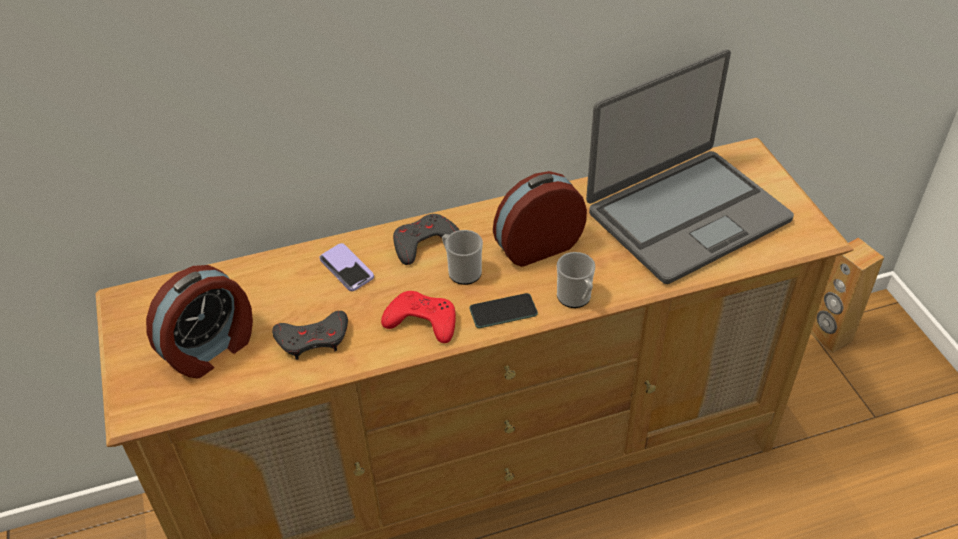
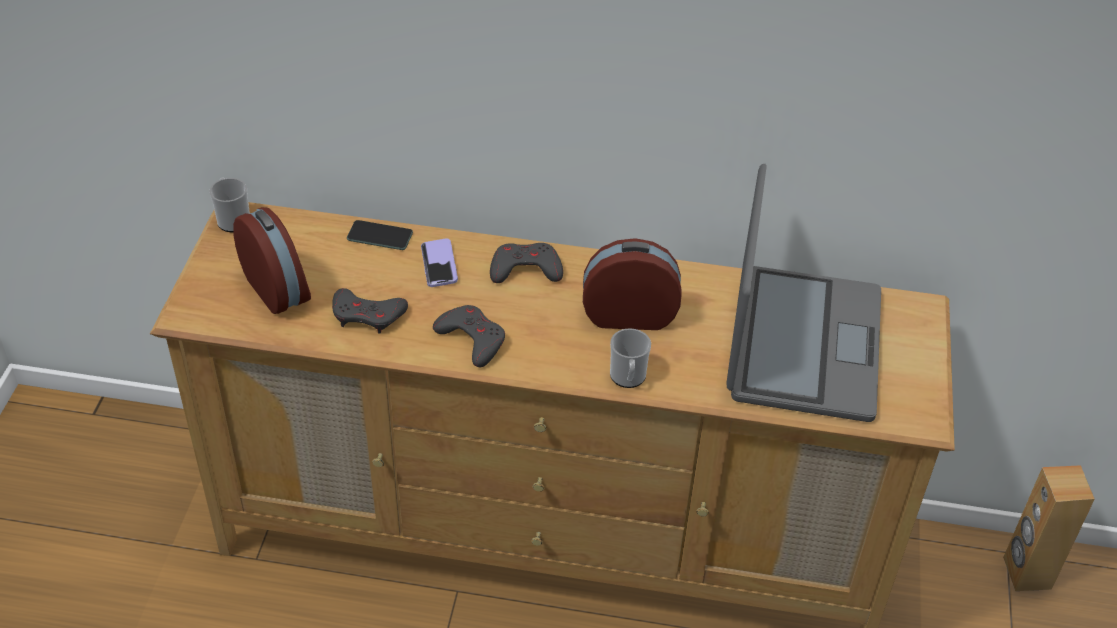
camera: 25 degrees right, 0 degrees up
(211, 349) = (278, 288): alarm clock -> alarm clock turned 105 degrees counterclockwise
(422, 321) = (472, 339): red game controller -> grey game controller
(461, 271) = (540, 309): mug -> mug (232, 219)
(503, 311) = (551, 361): phone -> phone (380, 236)
(686, 215) = (801, 344): laptop -> laptop turned 75 degrees counterclockwise

